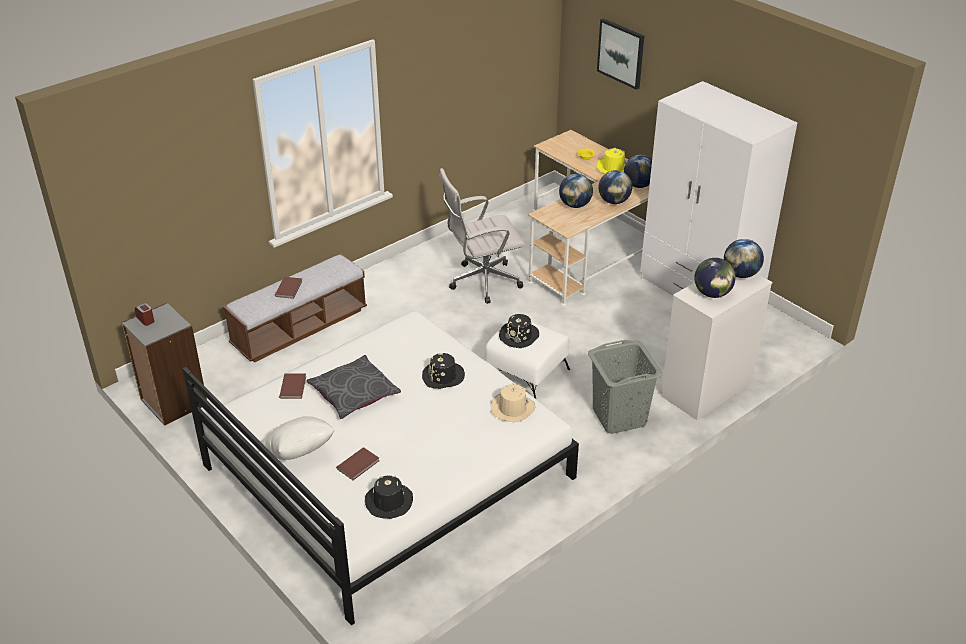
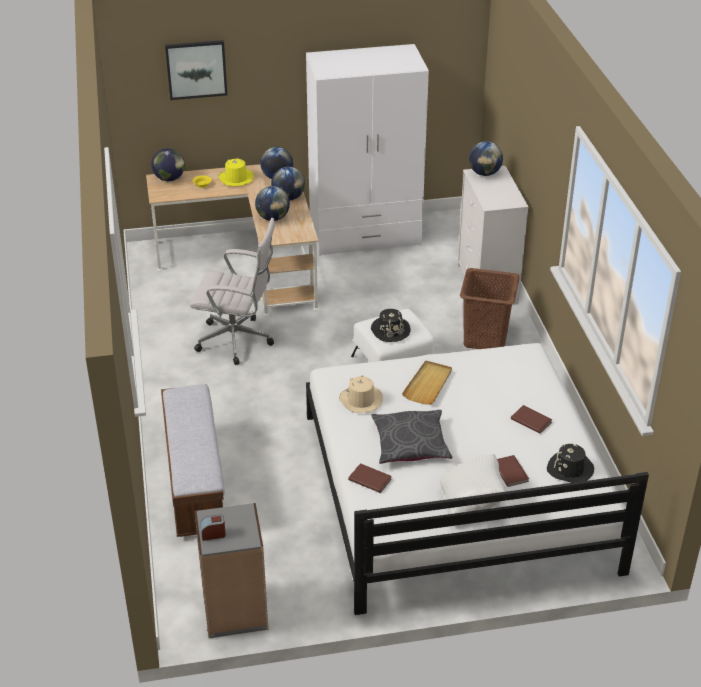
camera: 60 degrees left, 0 degrees up
(289, 288) = (194, 439): brown book -> brown book (531, 420)
(443, 376) = (428, 384): black hat -> beige tray
(481, 282) = (238, 341): white office chair -> white office chair turned 90 degrees counterclockwise
(512, 408) = (499, 362): beige hat -> beige hat (361, 400)
(619, 417) = (485, 339): grey laundry basket -> brown laundry basket
(712, 294) = (498, 194): globe -> globe (169, 179)

